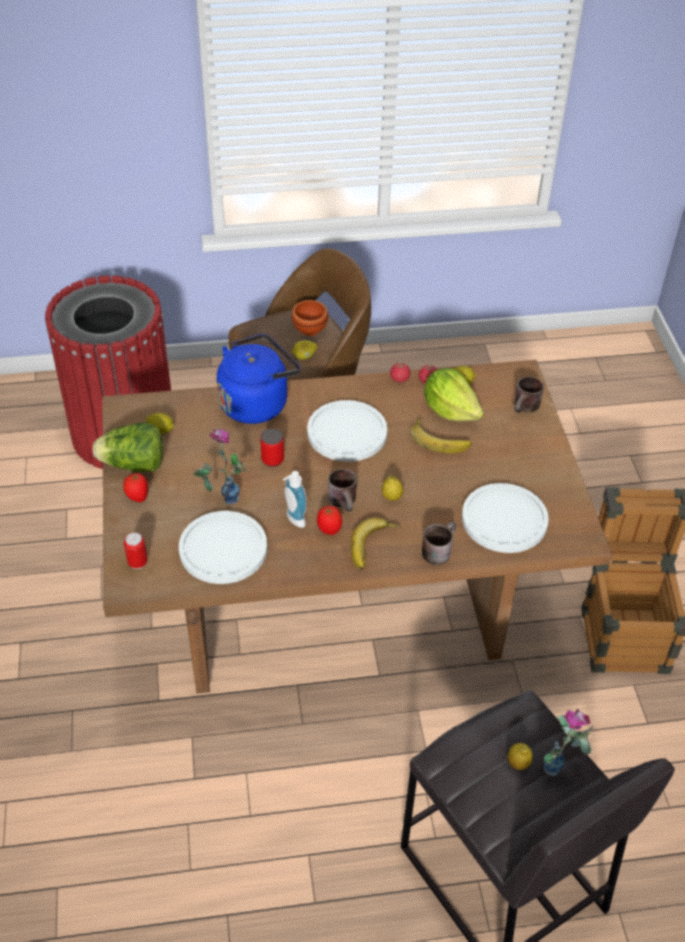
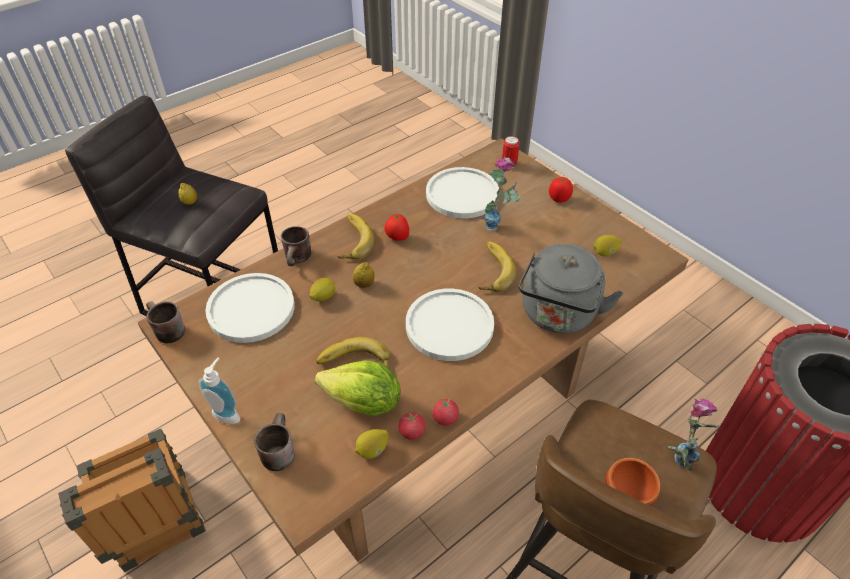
camera: 150 degrees right, 0 degrees up
(133, 465) = (590, 218): lettuce -> none
(257, 403) = (558, 315): blue kettle -> grey kettle
(272, 459) = (491, 270): can -> banana
(293, 520) = (430, 232): soap dispenser -> soap dispenser (228, 413)
(304, 356) = (593, 450): lemon -> lemon (323, 297)
(346, 502) = (399, 263): brown mug -> brown mug (165, 331)
(563, 767) = (158, 212): vase -> vase (674, 466)

